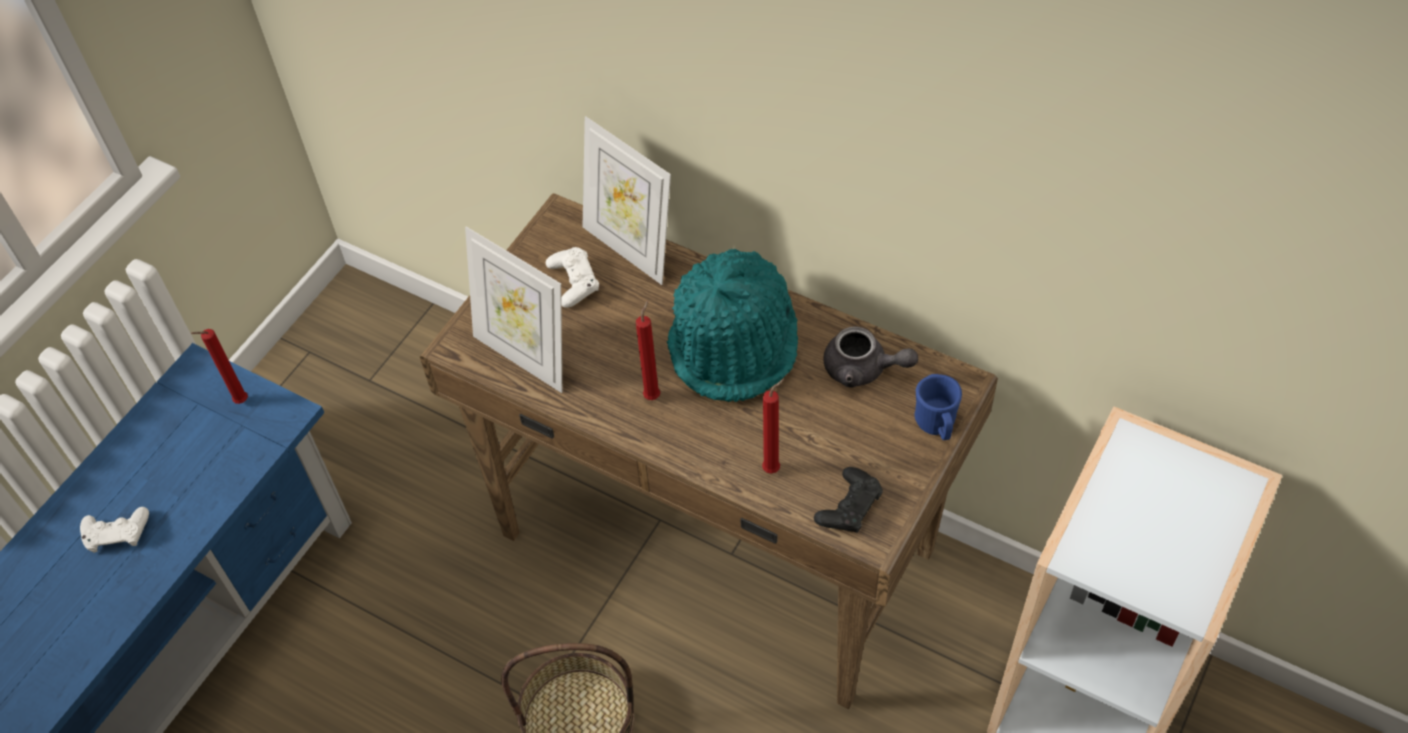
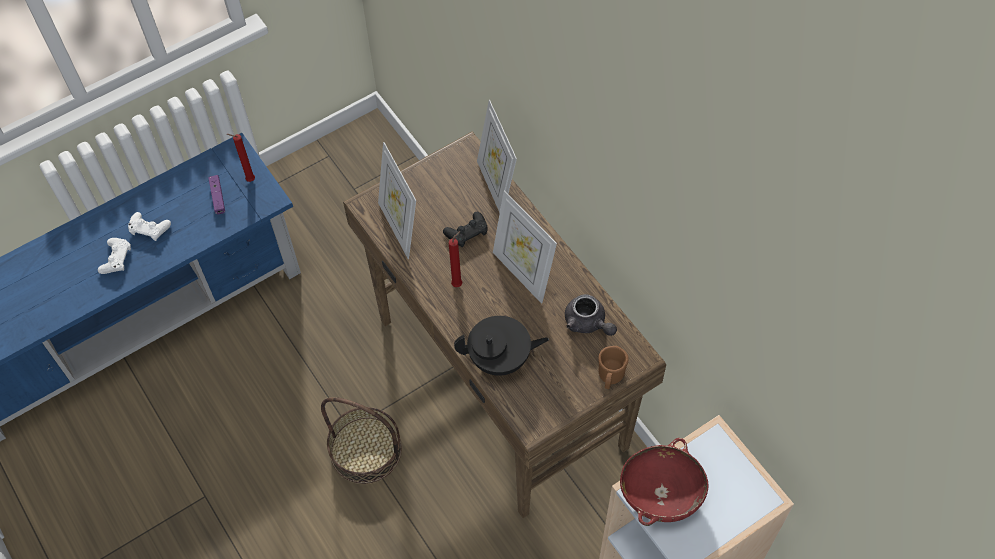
camera: 25 degrees right, 5 degrees up
(203, 445) = (218, 197): none -> purple game controller
(574, 281) = (452, 193): white game controller -> white game controller (116, 259)
(735, 343) = (523, 273): turquoise hat -> picture frame
(773, 468) = (500, 359): red candle -> black teapot
(849, 506) = (530, 401): black game controller -> black game controller (467, 232)
(936, 425) = (610, 377): blue mug -> brown mug
(1107, 542) = (660, 493): none -> red bowl

